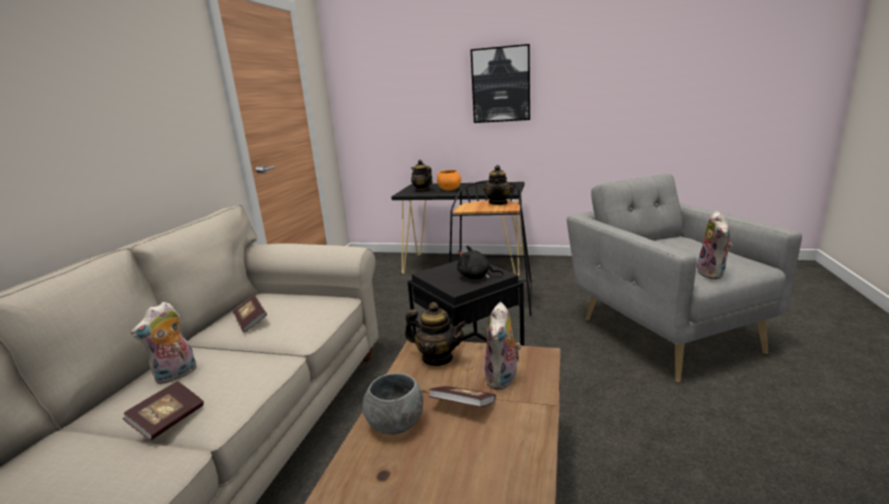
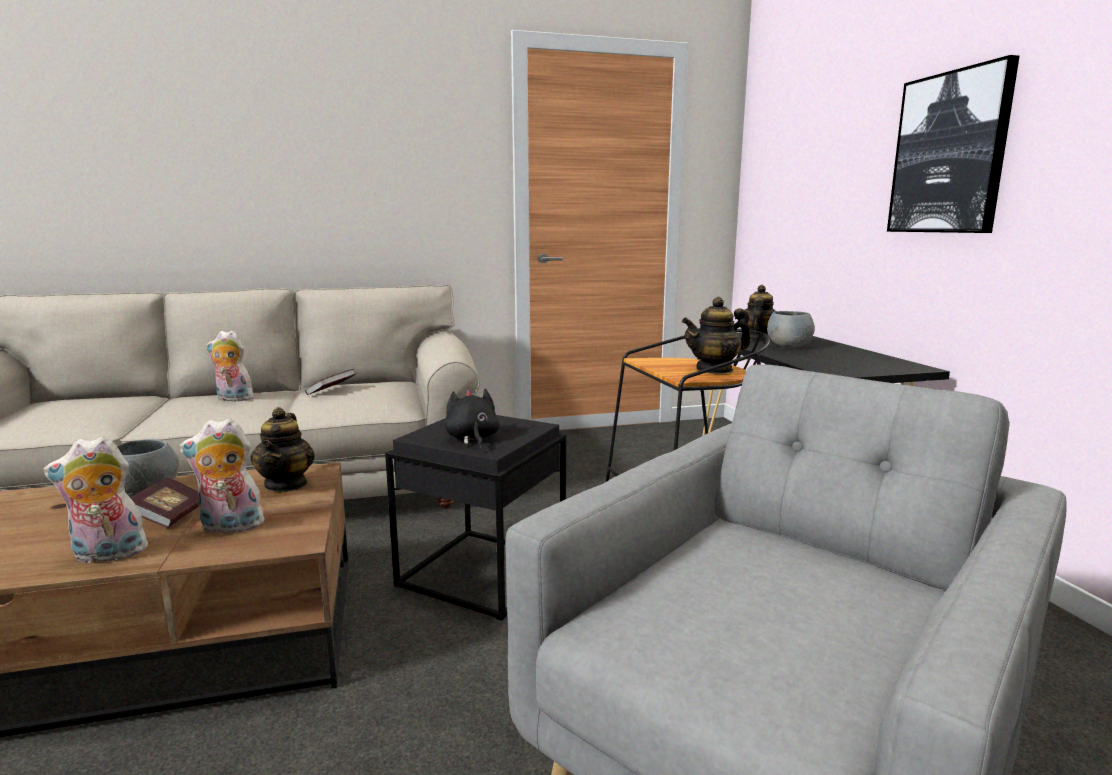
camera: 60 degrees right, 5 degrees down
(168, 420) = (156, 414): book -> none
(449, 189) = (789, 346): orange bowl -> grey bowl
(713, 274) = (656, 645): plush toy -> plush toy (107, 555)

